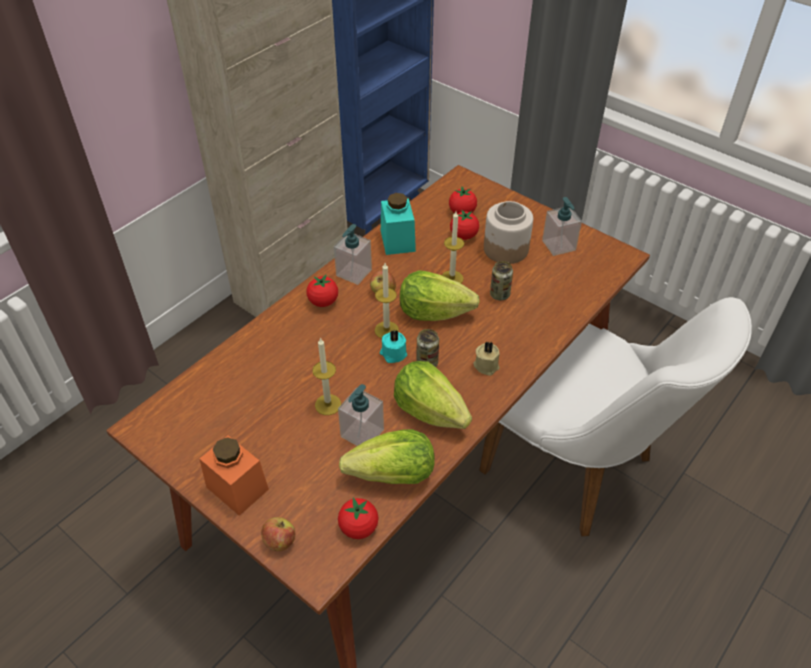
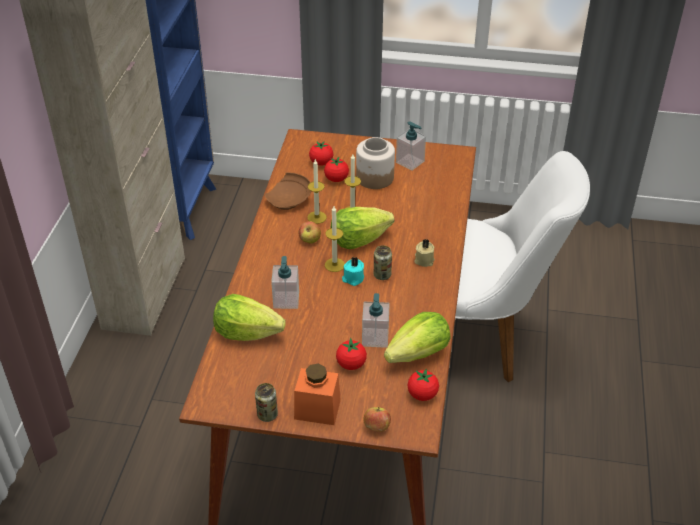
camera: 30 degrees left, 5 degrees down
(323, 302) = (269, 264): tomato -> tomato (351, 364)
(328, 404) = (335, 330): candle -> candle (317, 217)
(353, 273) = (275, 235): soap dispenser -> soap dispenser (286, 300)
(397, 241) = (289, 200): turquoise jar -> brown plate
(430, 411) = (409, 304): lettuce -> lettuce (247, 332)
(499, 294) = (395, 210): can -> can (267, 415)

